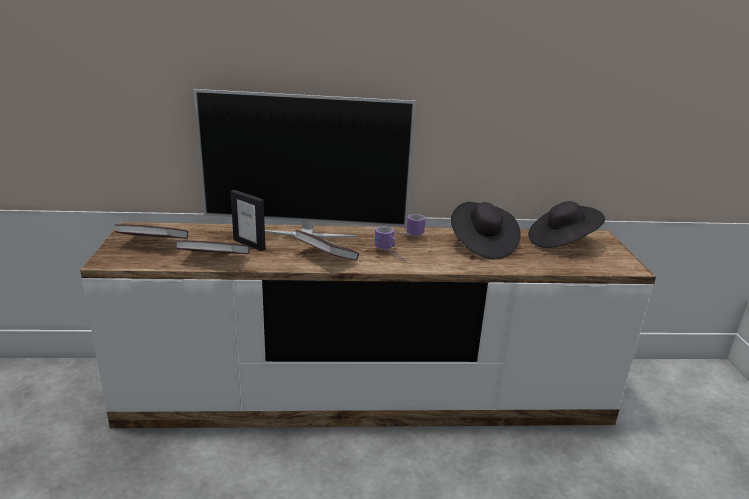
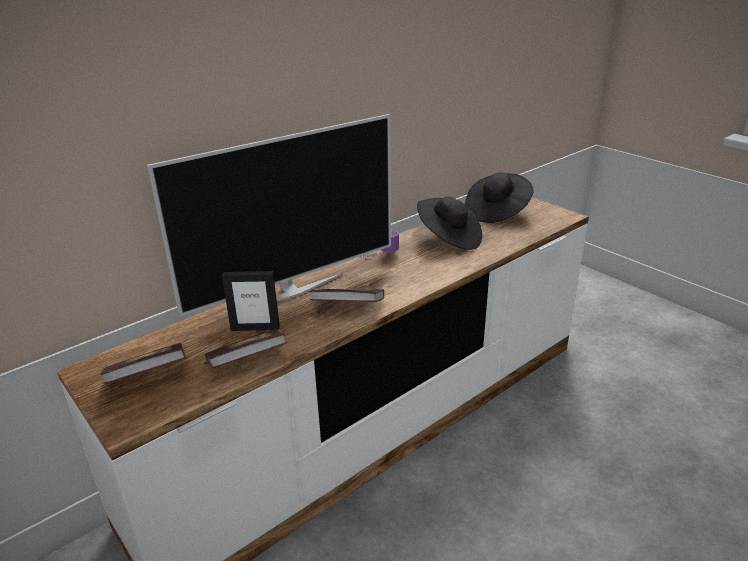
camera: 35 degrees left, 5 degrees up
(391, 255) = (396, 279): mug -> none

